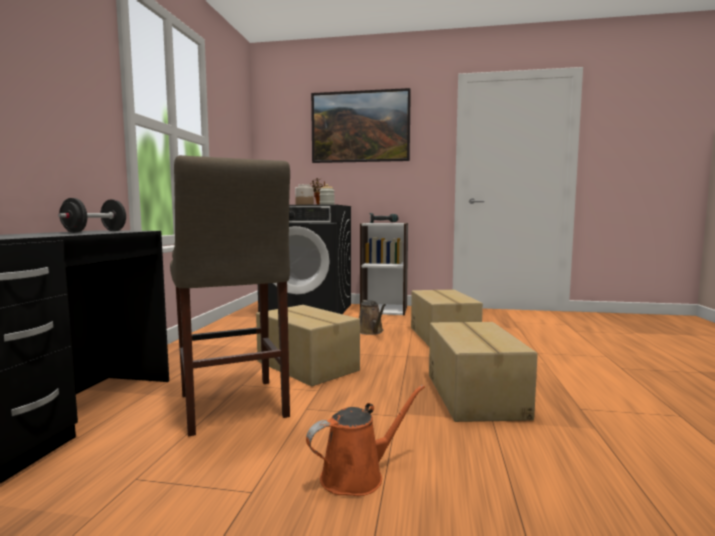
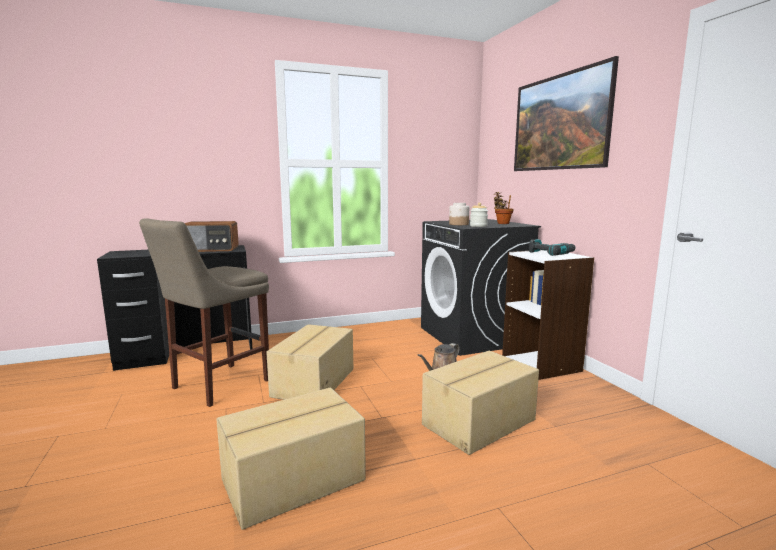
camera: 60 degrees right, 5 degrees up
(95, 231) = (211, 249): black dumbbell -> radio
(357, 475) = (123, 456): orange watering can -> none

